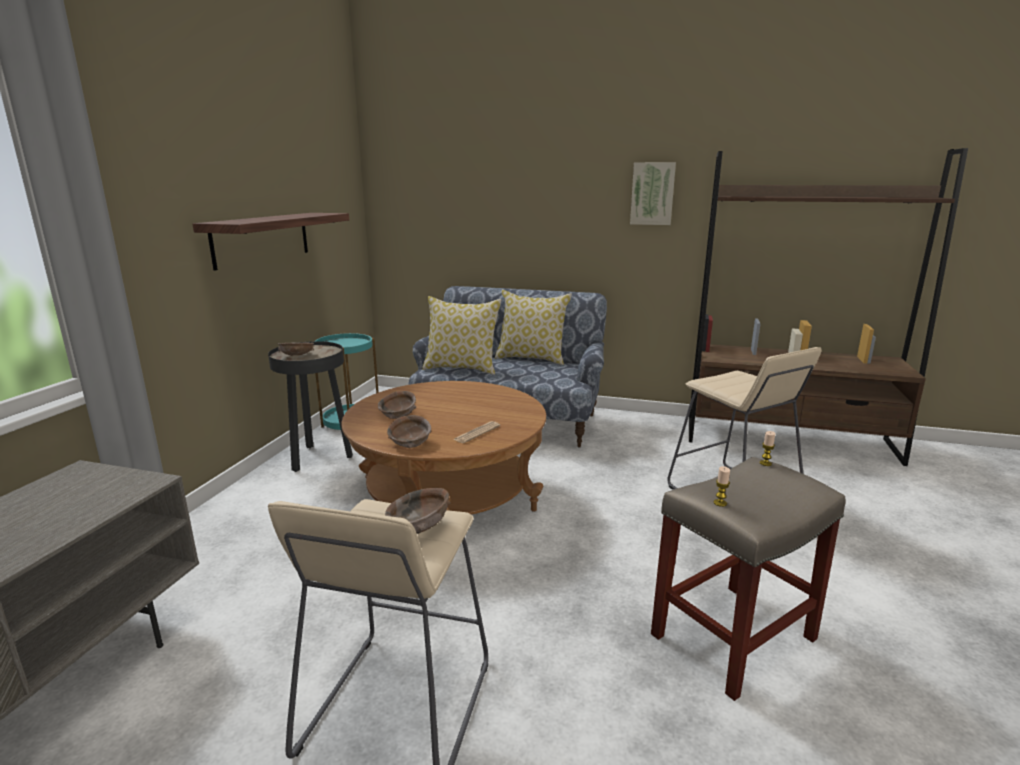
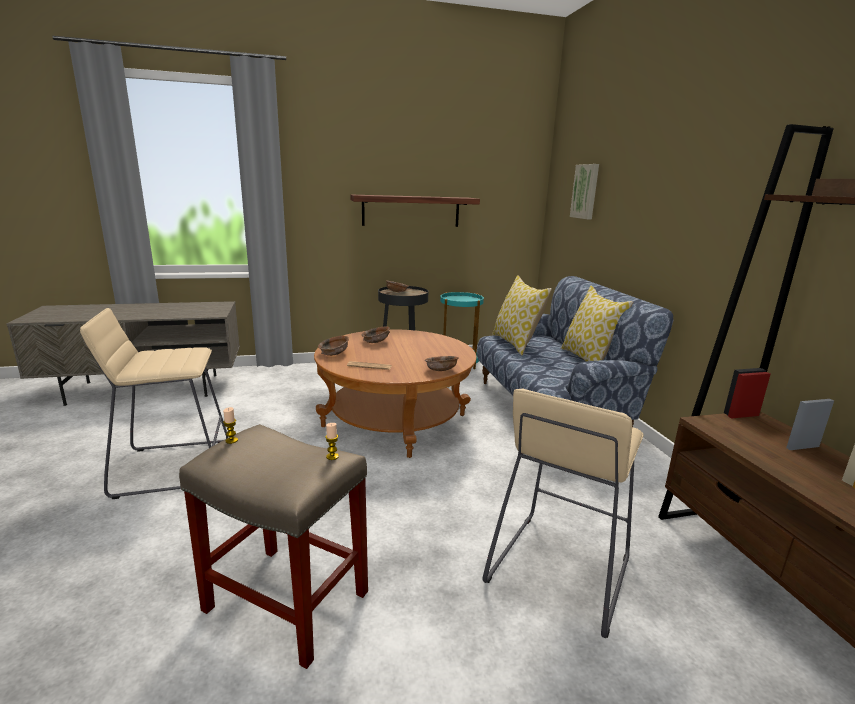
camera: 60 degrees right, 0 degrees up
(419, 526) = (173, 362): brown bowl -> brown bowl (441, 370)
(652, 193) = (745, 191): picture -> picture (586, 191)

